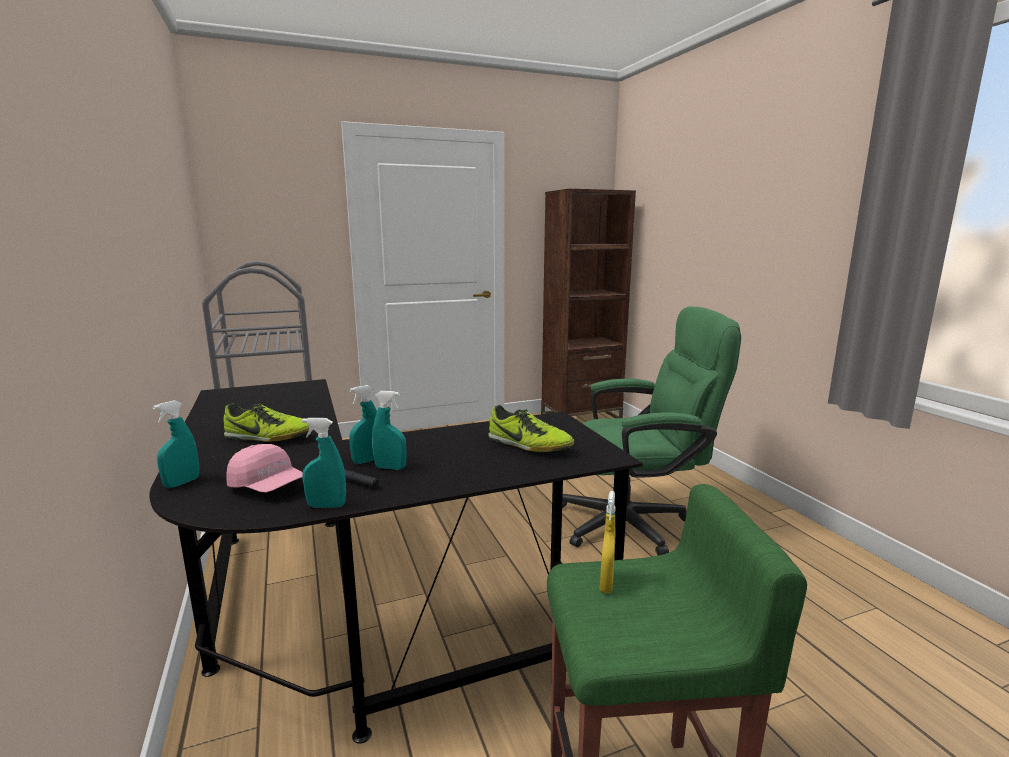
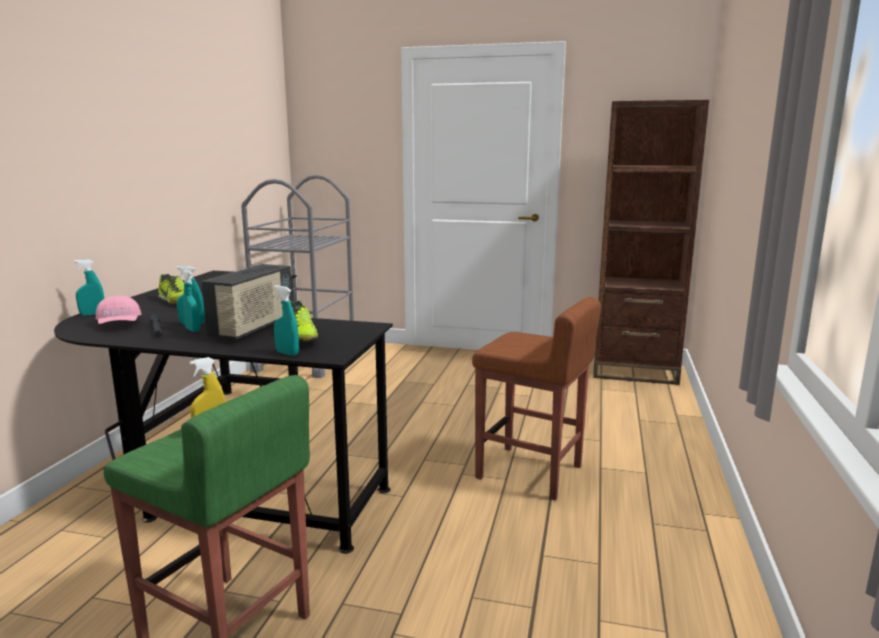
camera: 35 degrees right, 0 degrees up
(326, 506) = (119, 339): turquoise spray bottle -> turquoise spray bottle (287, 353)
(452, 447) = (253, 328): none -> radio
(635, 522) = (530, 473): green office chair -> brown stool

